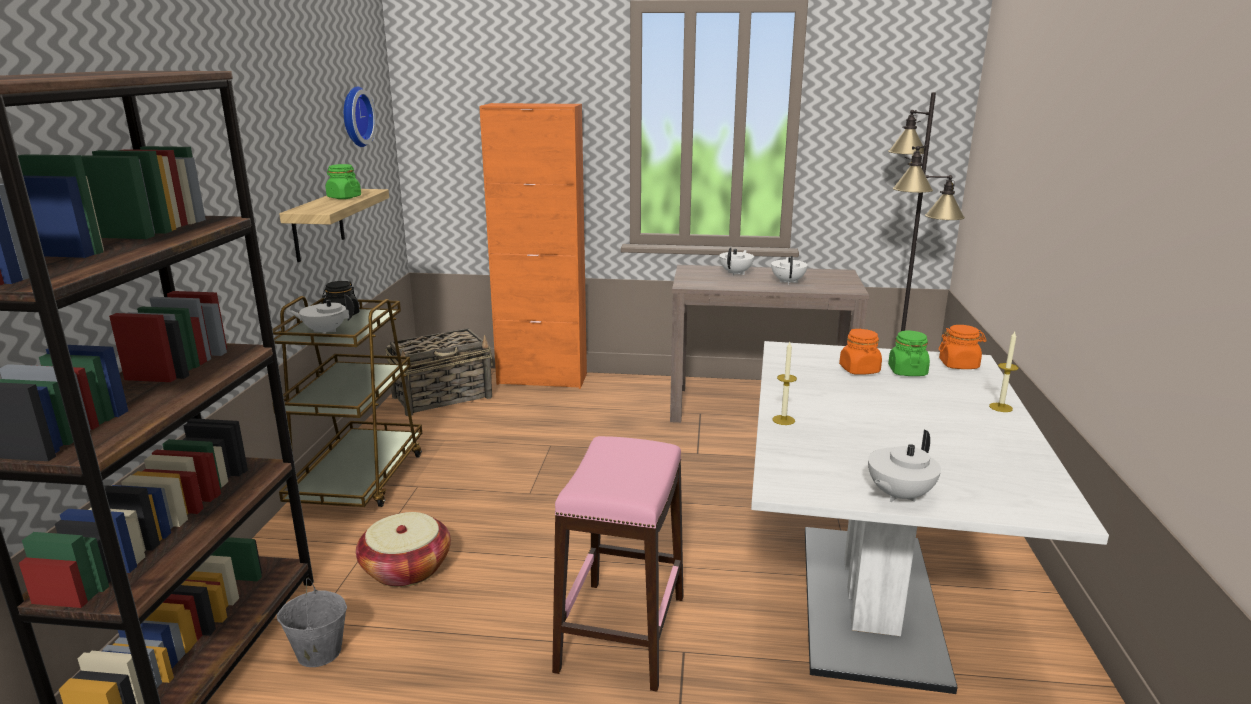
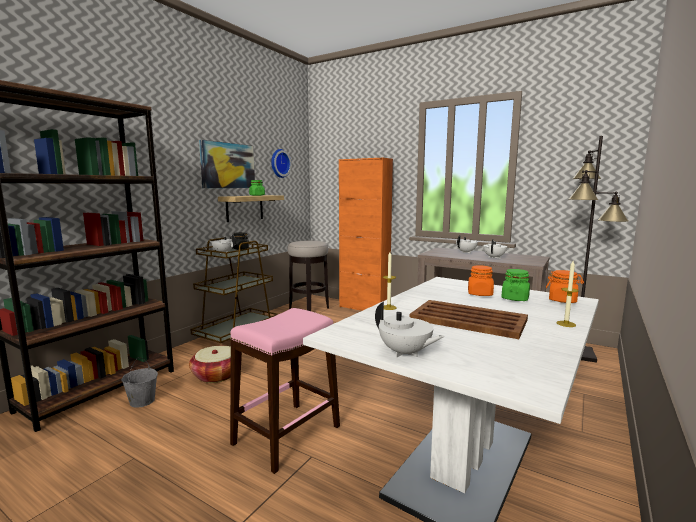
camera: 25 degrees right, 10 degrees down
(286, 143) = (228, 165): none -> picture
(443, 397) = (309, 308): basket -> stool
(898, 495) = (405, 353): white teapot -> white teapot turned 120 degrees counterclockwise
(900, 423) = (469, 320): none -> brown tray

